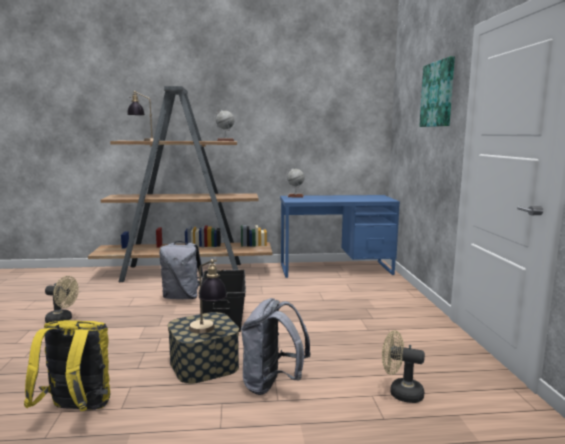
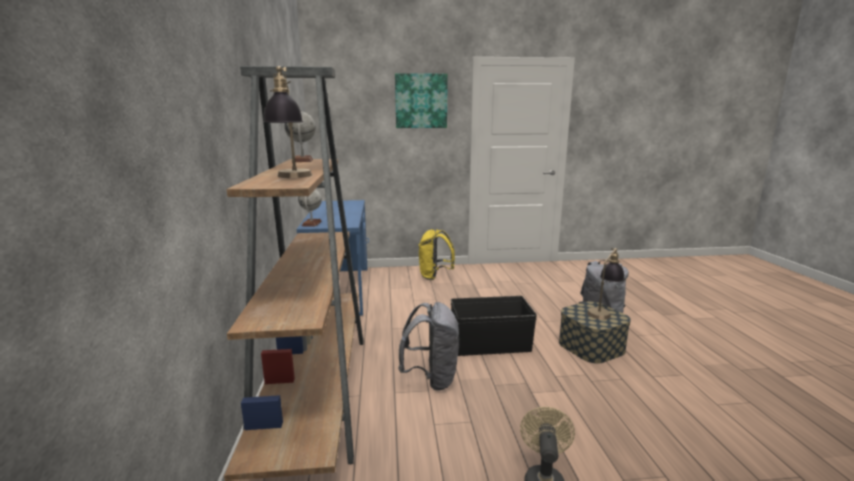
camera: 90 degrees left, 5 degrees up
(76, 411) = (708, 396): yellow backpack -> yellow backpack (435, 276)
(400, 393) = (579, 286): beige fan -> none

